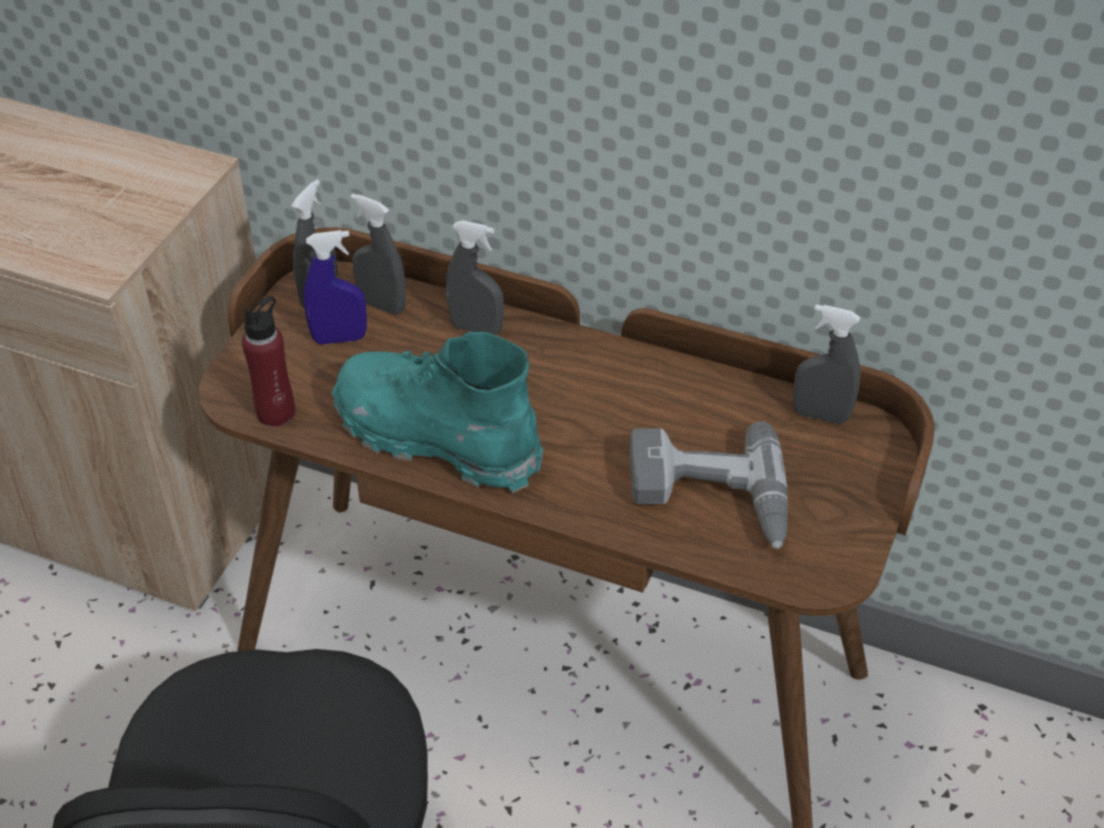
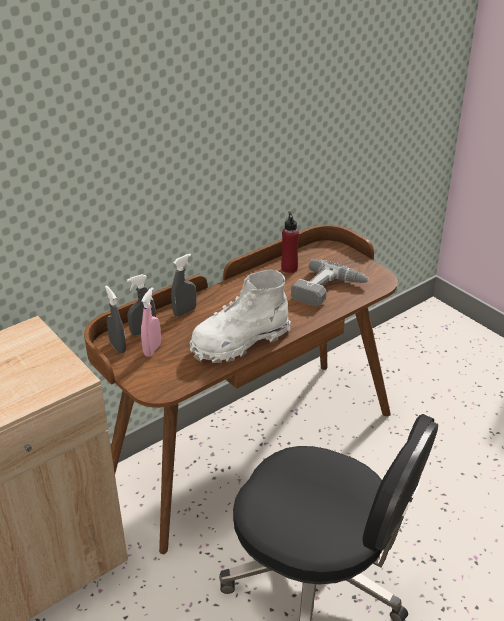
camera: 60 degrees left, 10 degrees down
(276, 412) = (182, 381): red bottle -> red bottle (289, 268)
(339, 338) = (152, 349): blue spray bottle -> pink spray bottle
(437, 438) = (239, 342): turquoise boot -> white boot
(820, 415) = (308, 253): grey spray bottle -> none

